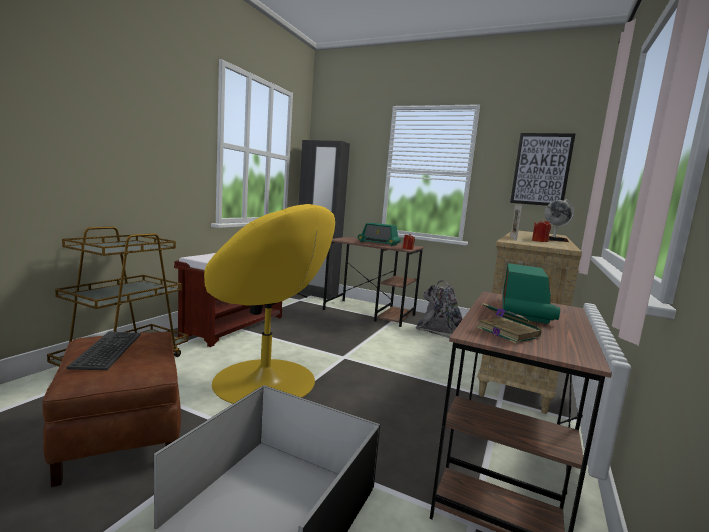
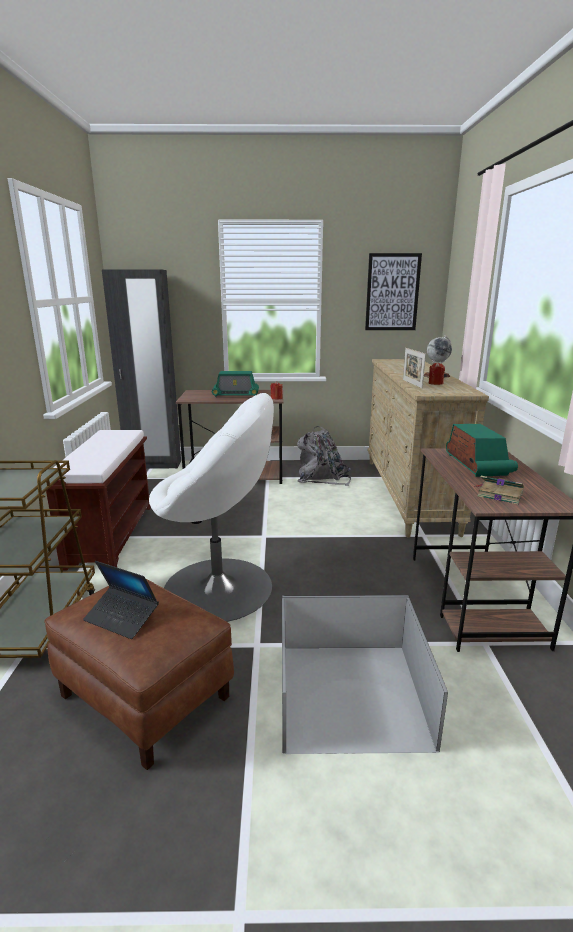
camera: 25 degrees left, 10 degrees up
(109, 350) = (122, 618): keyboard -> laptop
(266, 381) = (220, 588): yellow armchair -> white armchair

